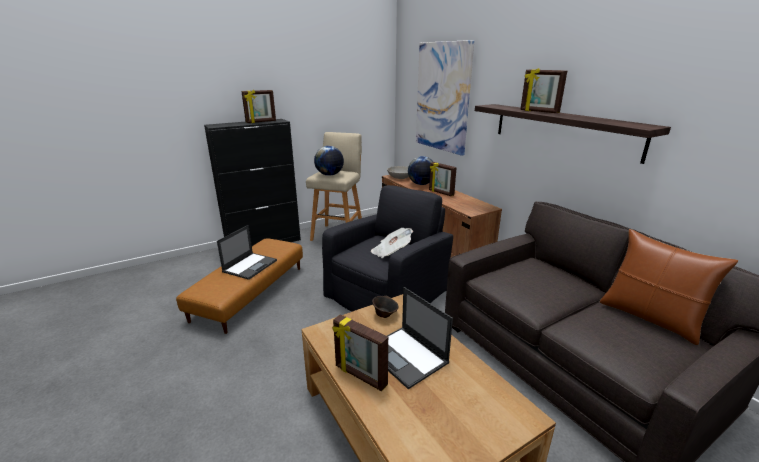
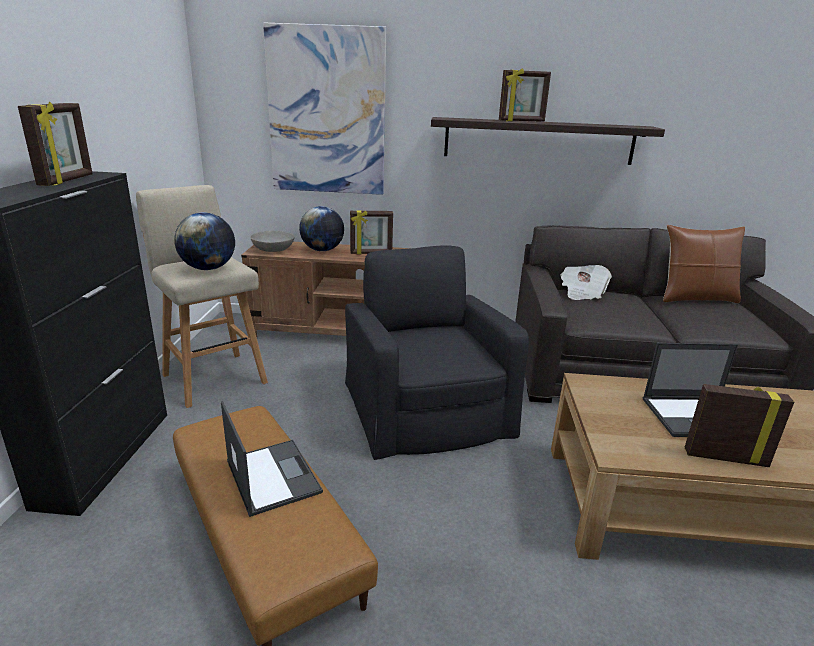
camera: 55 degrees left, 0 degrees up
(360, 376) = (725, 457): picture frame -> picture frame turned 150 degrees counterclockwise
(385, 314) = (603, 398): brown bowl -> none
(391, 252) = (452, 342): newspaper -> newspaper (582, 292)

